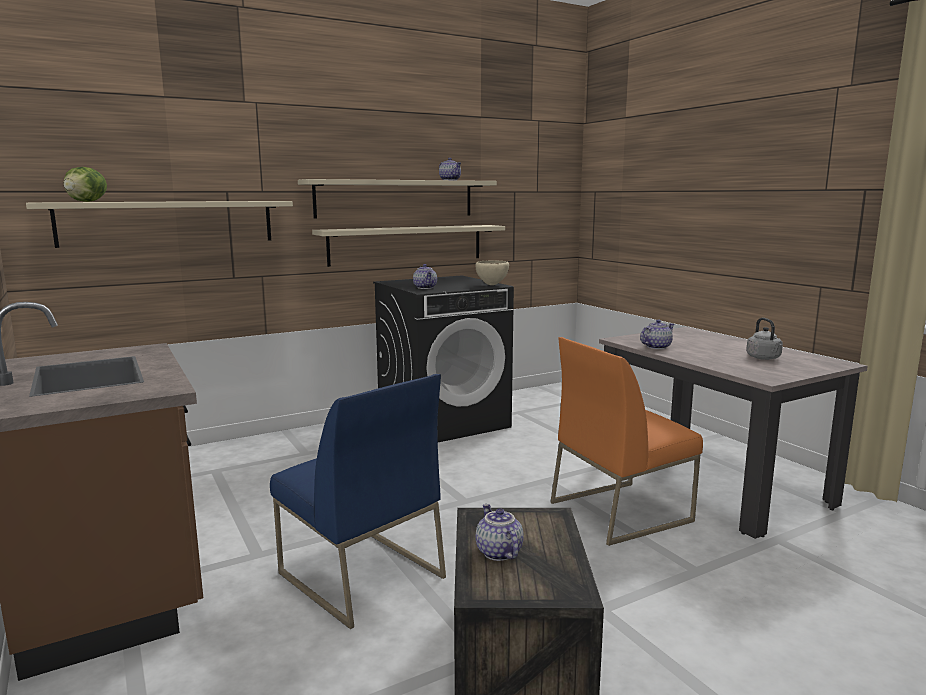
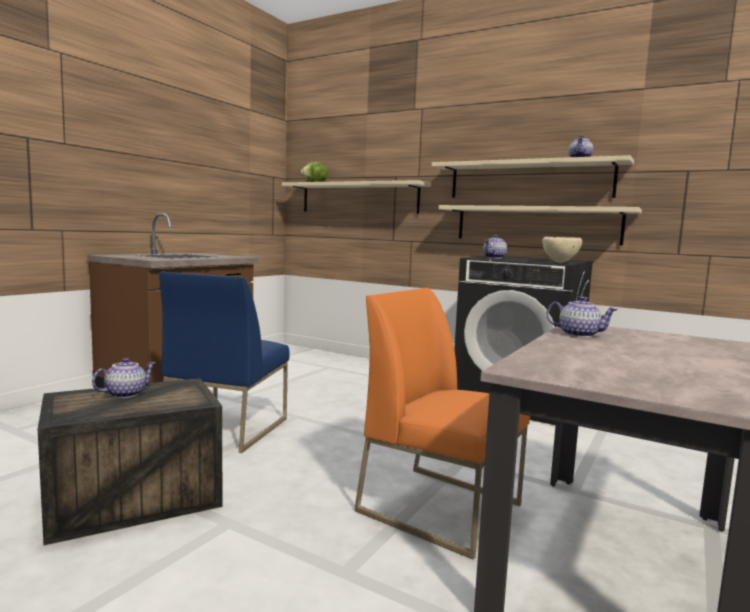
camera: 60 degrees right, 5 degrees down
(764, 358) = (652, 370): grey kettle -> none

